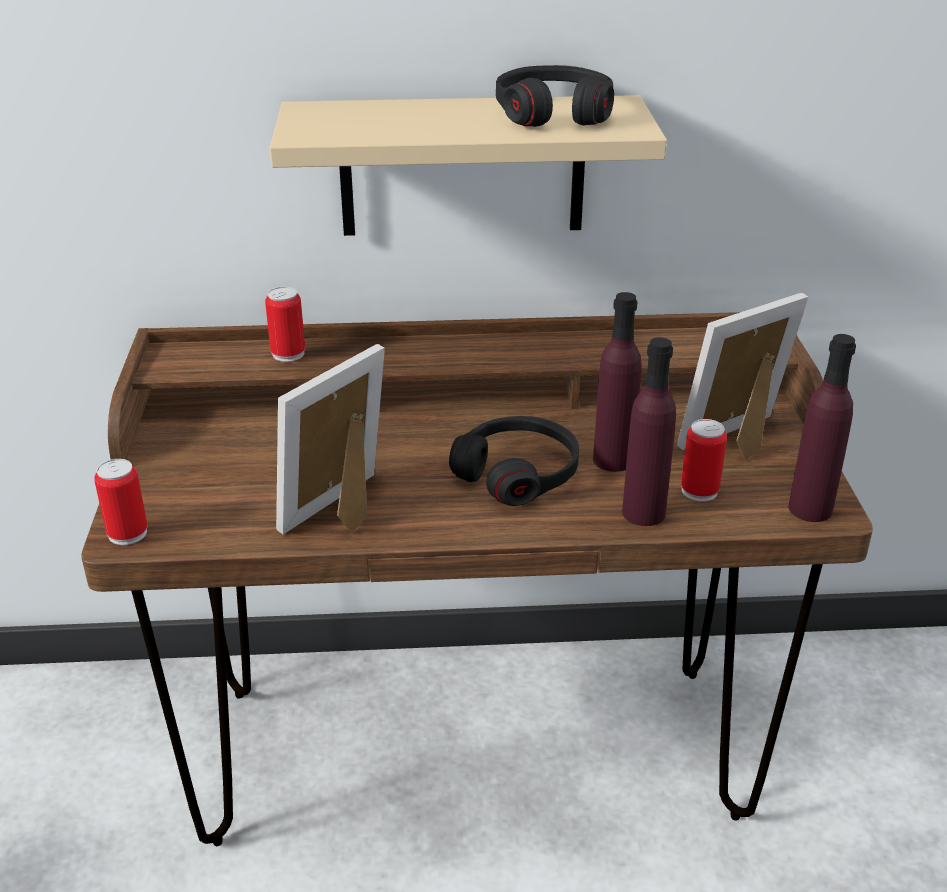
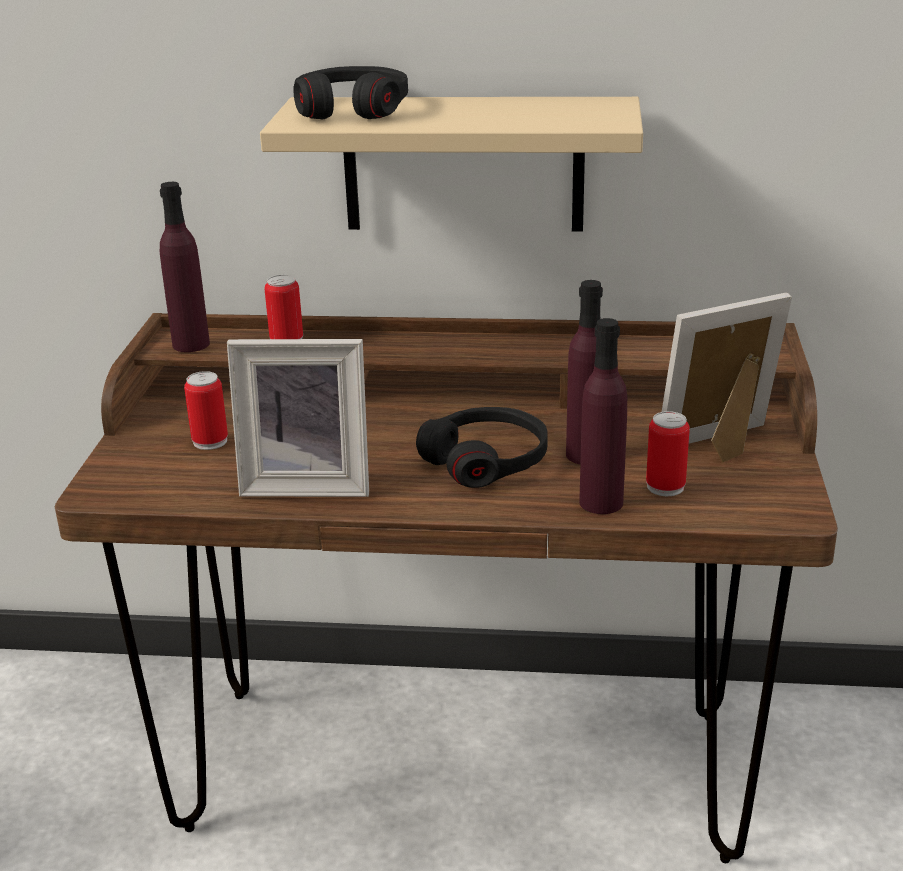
camera: 10 degrees right, 5 degrees down
(127, 533) = (101, 489): can -> can (210, 441)
(344, 511) = (307, 483): picture frame -> picture frame turned 135 degrees counterclockwise
(553, 113) = (543, 109): black headphones -> black headphones (352, 109)
(810, 509) = (775, 509): purple bottle -> purple bottle (191, 344)

